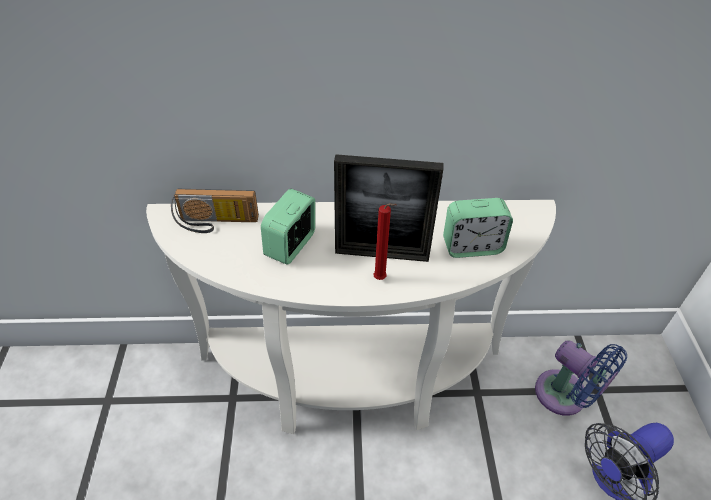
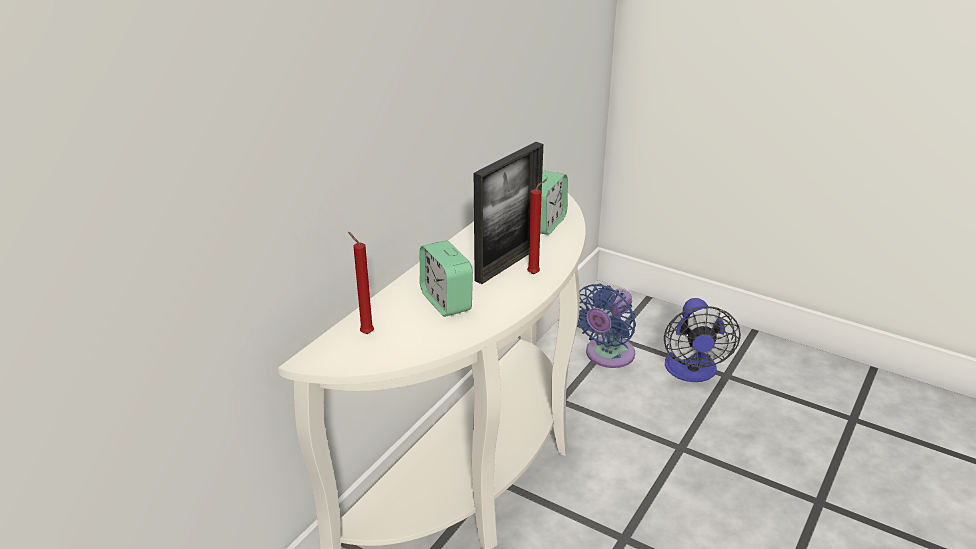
camera: 55 degrees left, 15 degrees down
(215, 223) = (365, 333): radio -> red candle
(565, 397) = (607, 356): blue fan -> blue fan turned 135 degrees clockwise

